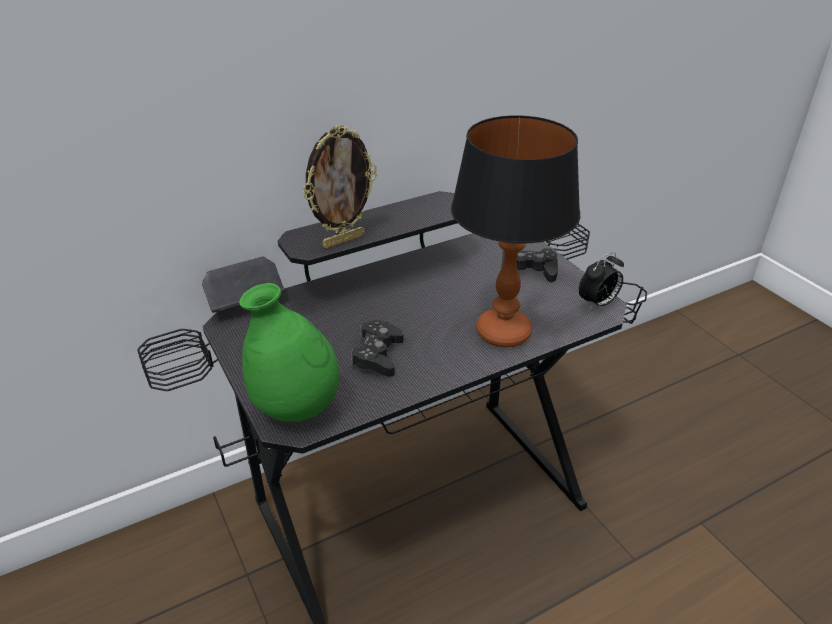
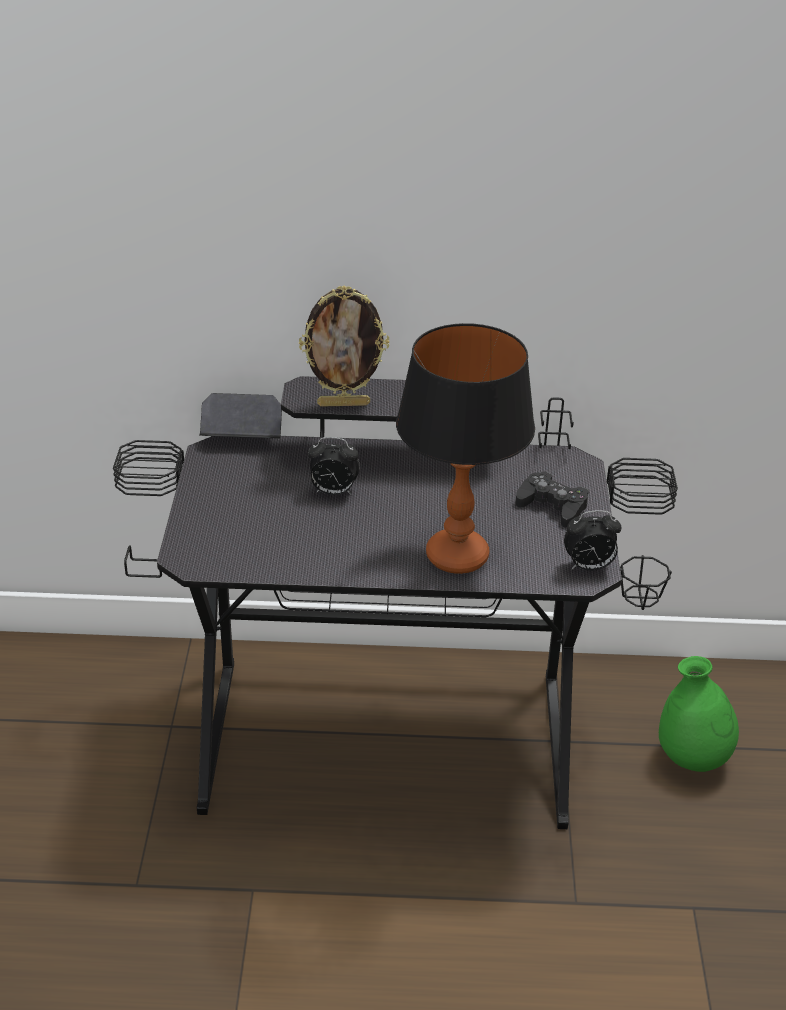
camera: 30 degrees right, 0 degrees up
(296, 408) = (205, 548): green vase -> green vase (692, 759)
(361, 319) = (333, 492): none -> alarm clock
(377, 355) = (316, 530): black game controller -> none

